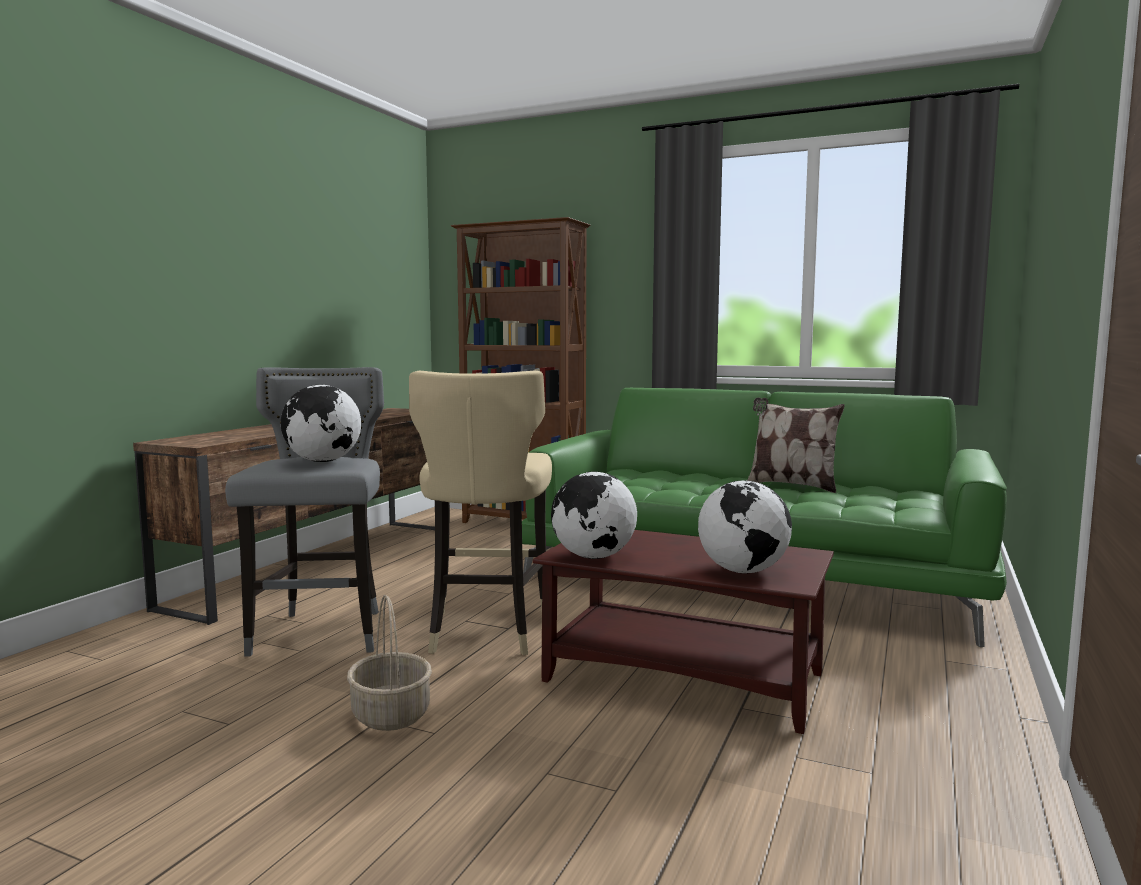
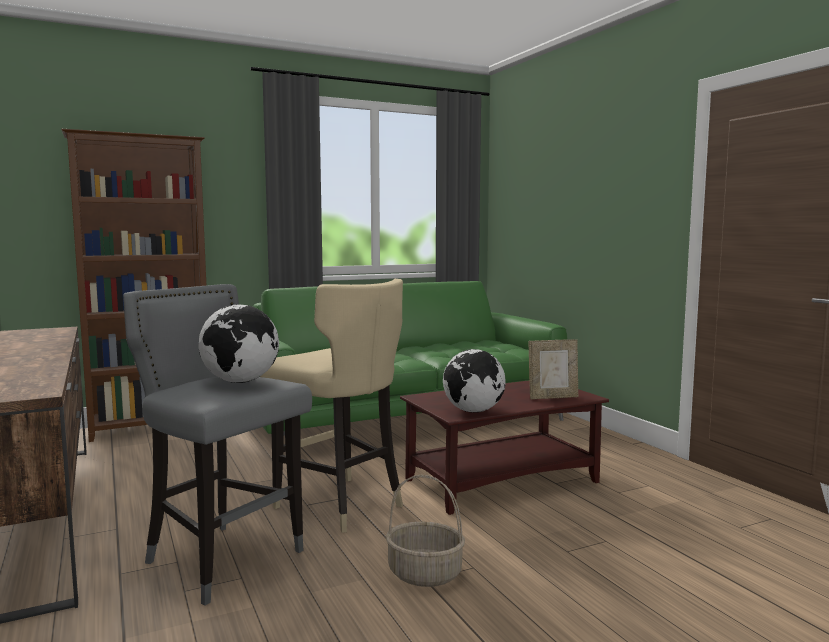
camera: 50 degrees left, 0 degrees up
(743, 571) = (553, 397): globe -> picture frame
(791, 486) = (423, 348): pillow -> none

